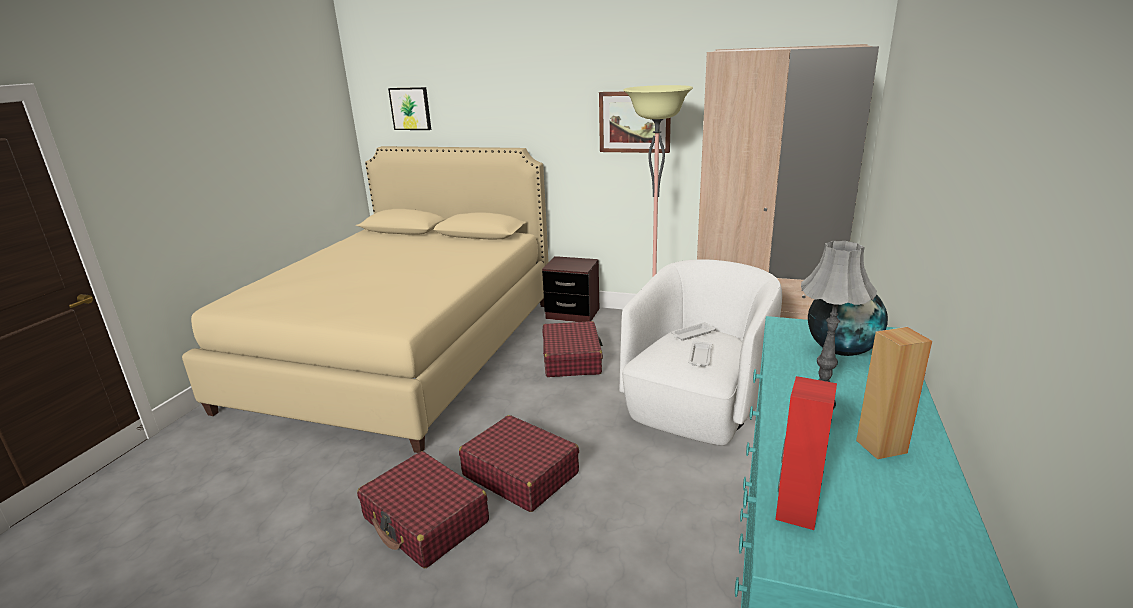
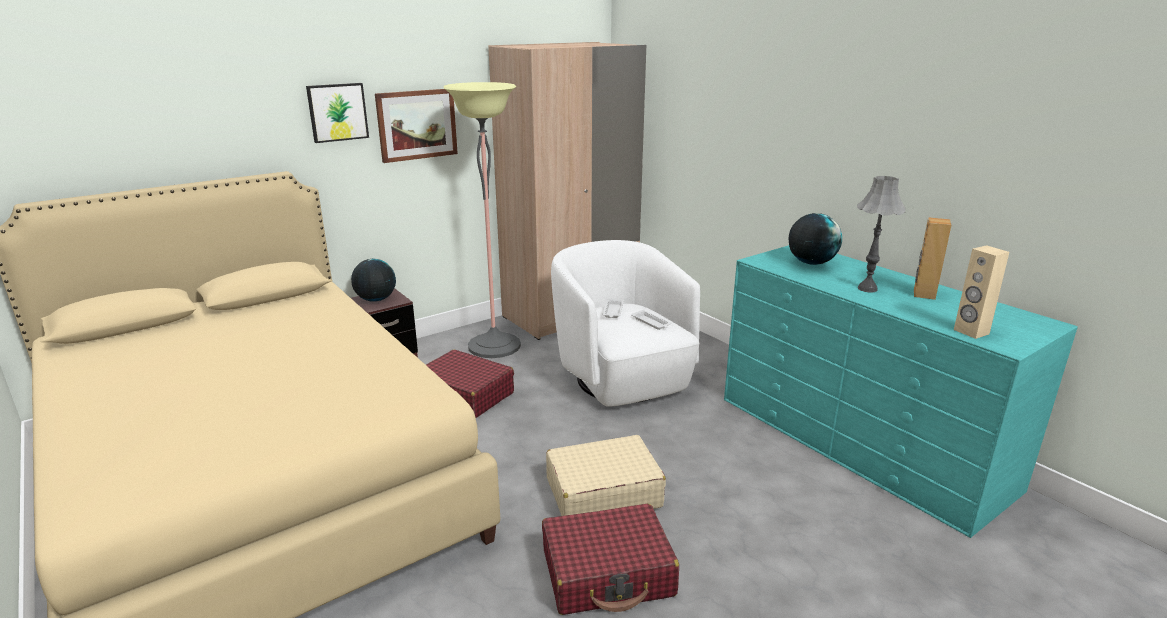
camera: 55 degrees left, 0 degrees up
(411, 108) = (71, 136): picture -> picture (337, 112)
(520, 474) = (603, 493): red suitcase -> beige suitcase
(571, 263) = (375, 300): none -> globe
(796, 511) = (971, 332): red speaker -> beige speaker

